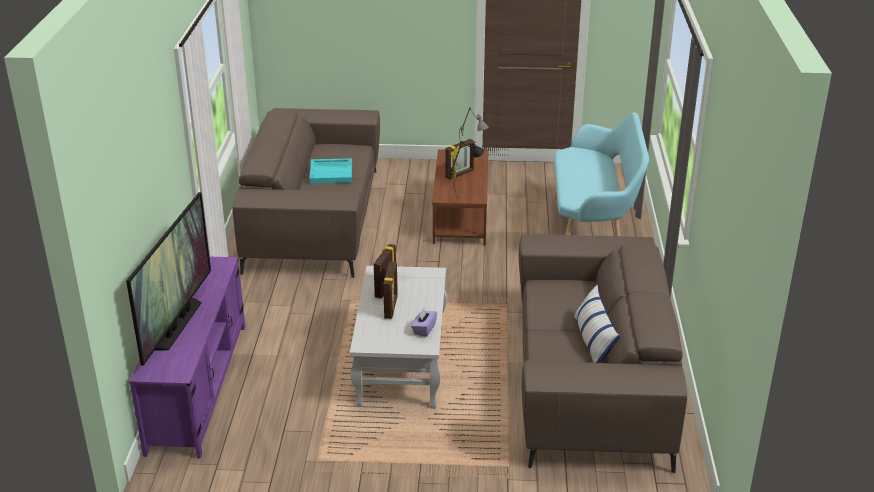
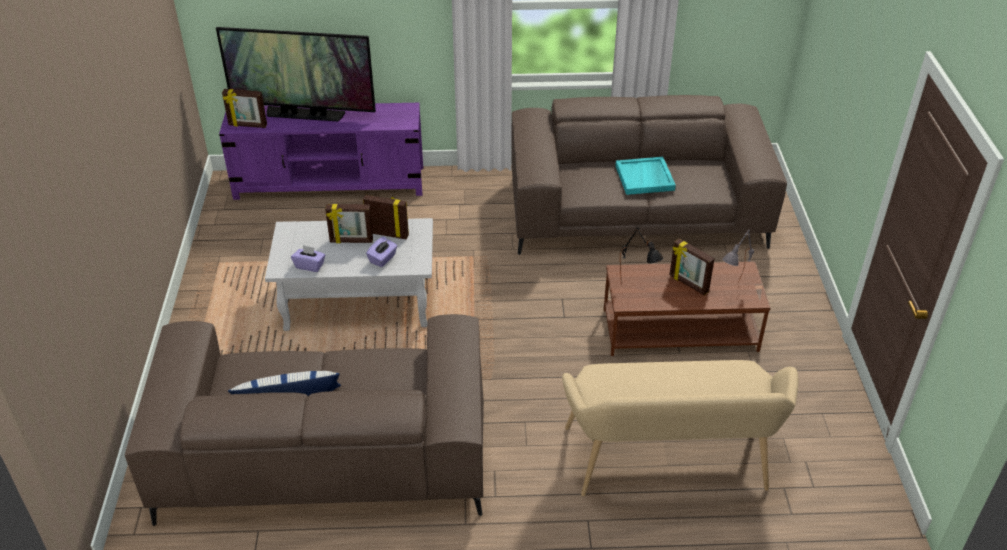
camera: 85 degrees right, 10 degrees up
(182, 362) = (247, 125): none -> picture frame
(421, 291) = (383, 259): none -> purple tissue box
(592, 233) = (668, 466): turquoise bench -> beige bench

